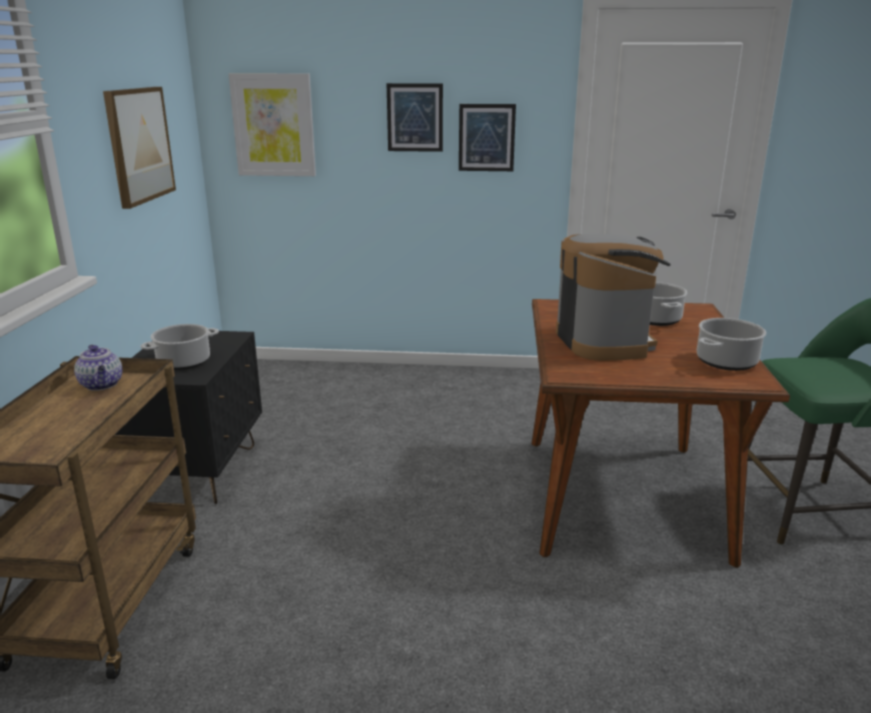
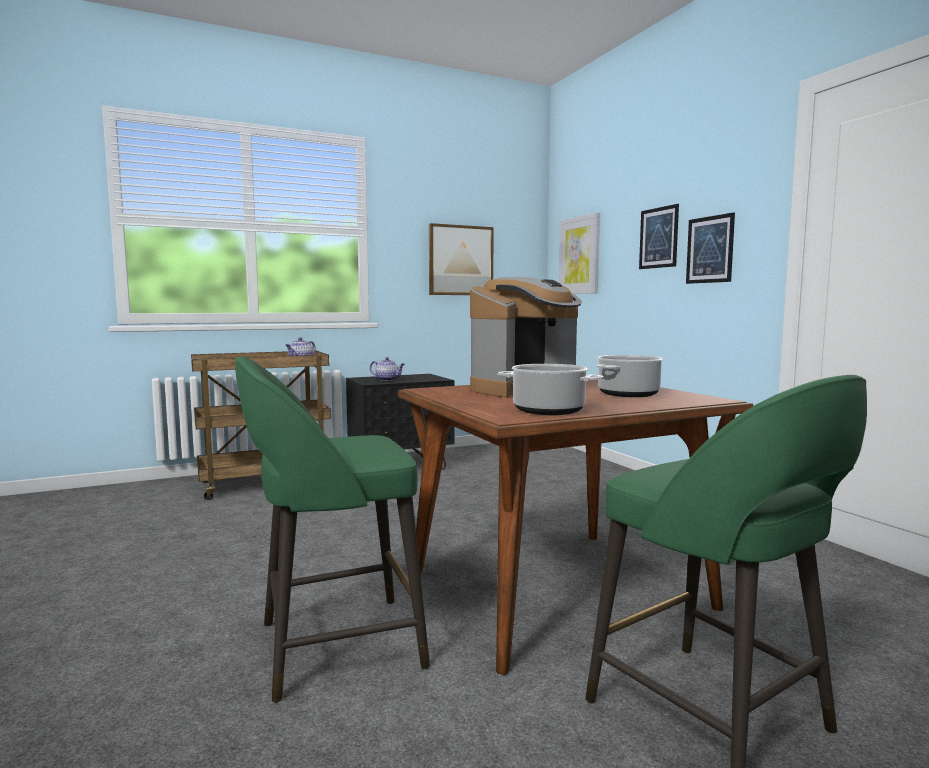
camera: 60 degrees right, 15 degrees down
(184, 362) = (388, 380): cooking pot -> teapot
(665, 639) = (334, 645): none -> green stool

